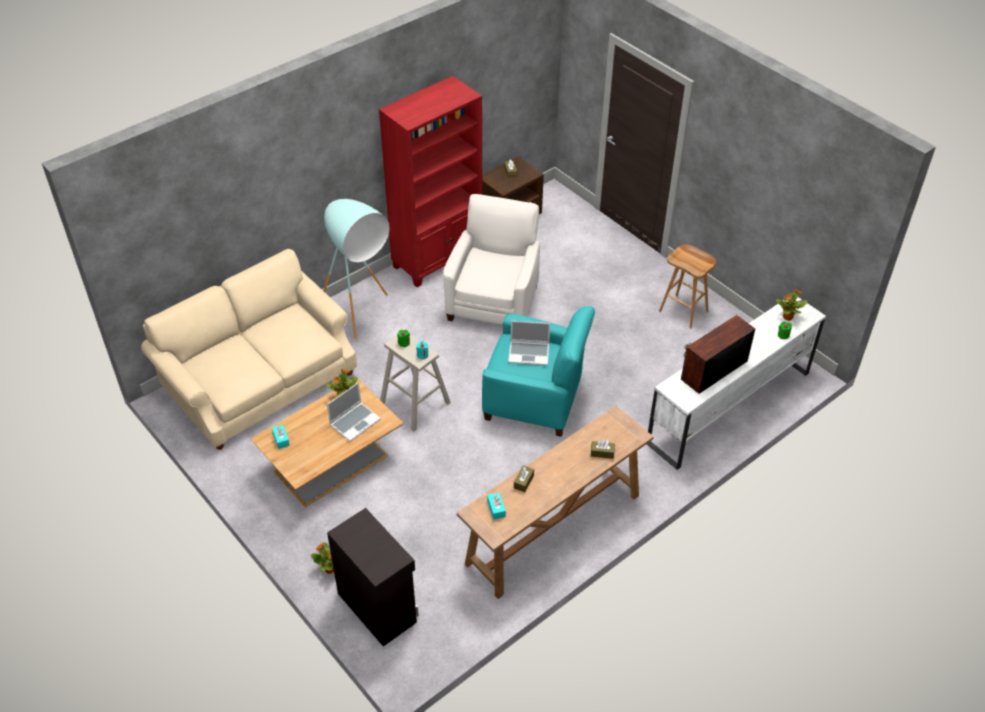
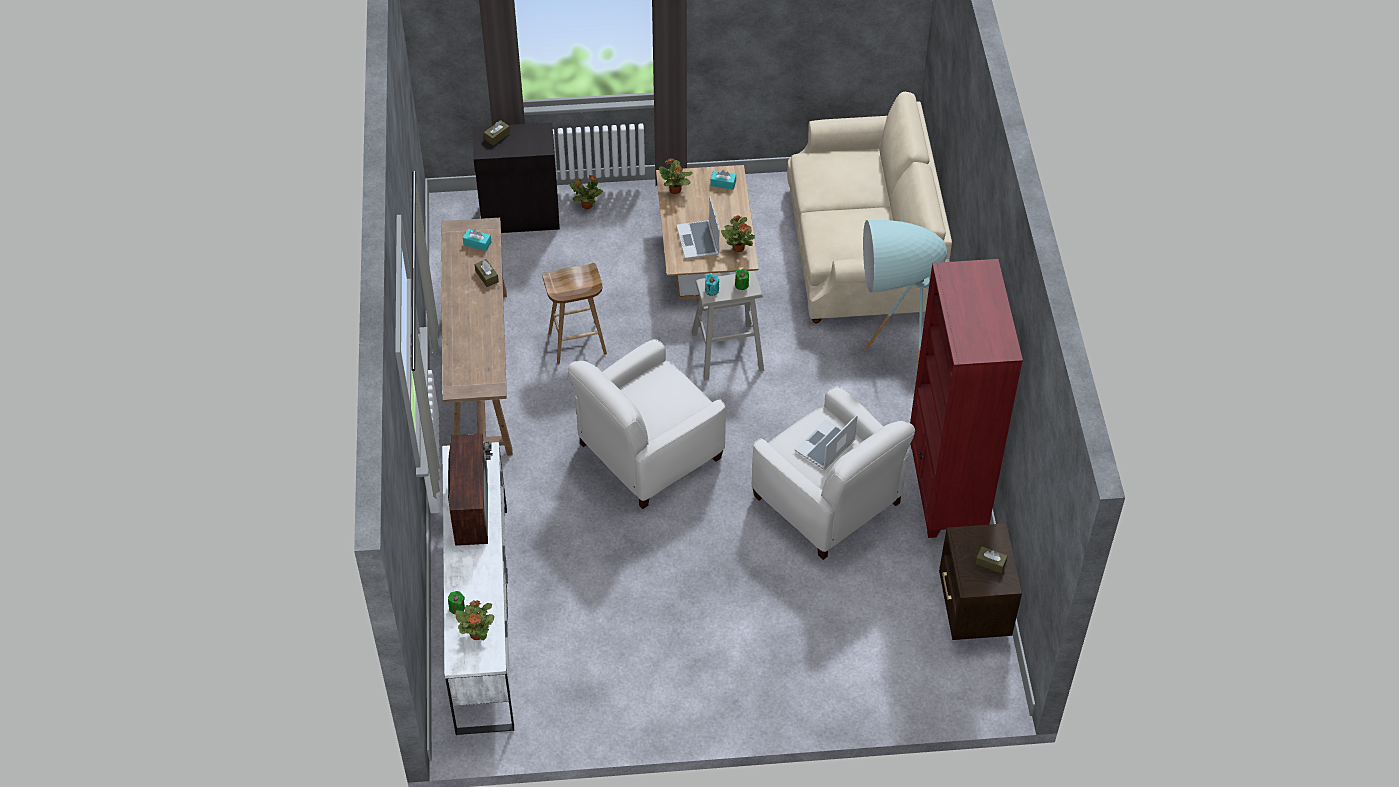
camera: 125 degrees right, 5 degrees up
(310, 463) = (675, 190): none -> potted plant
(529, 353) = (661, 406): laptop -> laptop (825, 447)
(535, 399) = (648, 452): turquoise armchair -> white armchair
(602, 453) = (462, 349): brown tissue box -> brown tissue box (497, 136)
(684, 311) = (656, 682): brown stool -> brown stool (576, 344)

